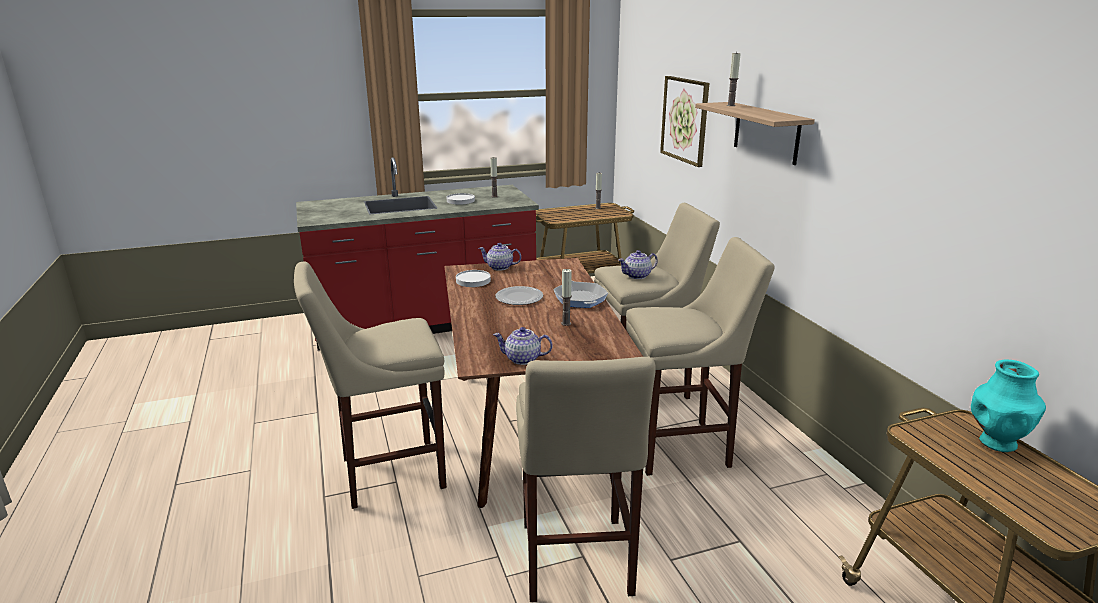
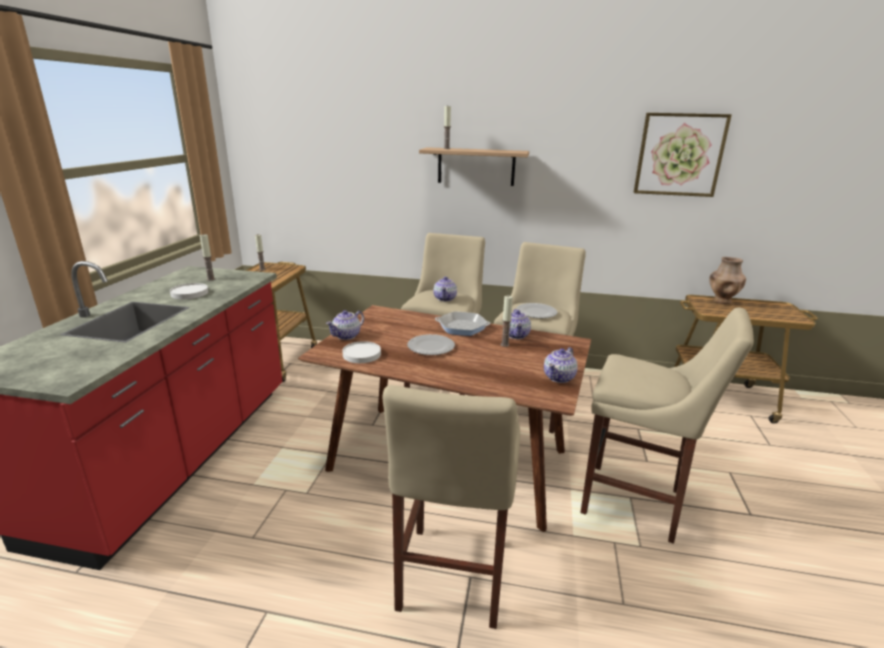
camera: 60 degrees left, 0 degrees up
(597, 324) = (516, 335): none -> teapot
(671, 319) = (535, 312): none -> plate
(685, 120) = (361, 169): picture -> picture (679, 155)
(996, 443) = (722, 301): turquoise vase -> brown vase

